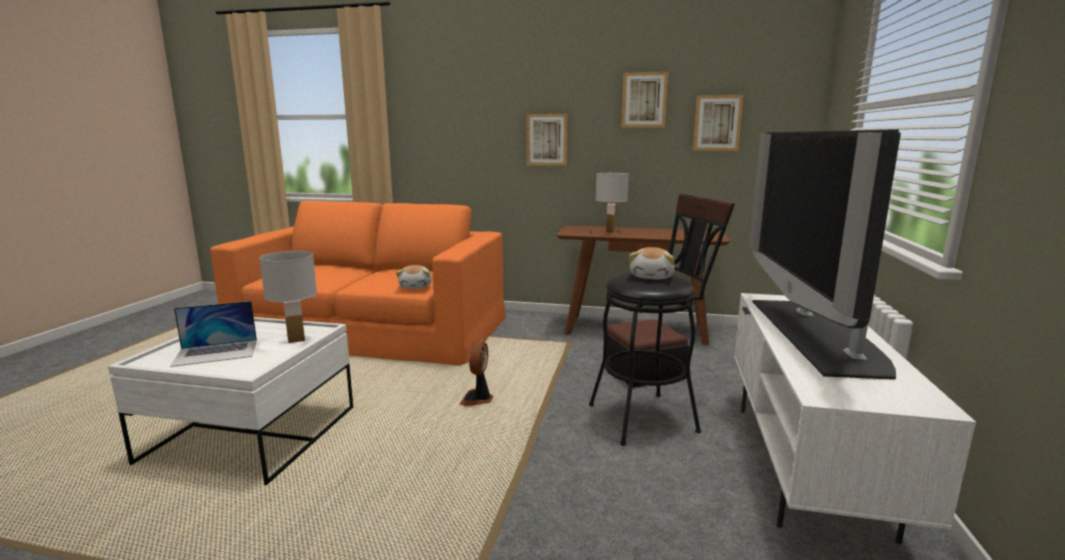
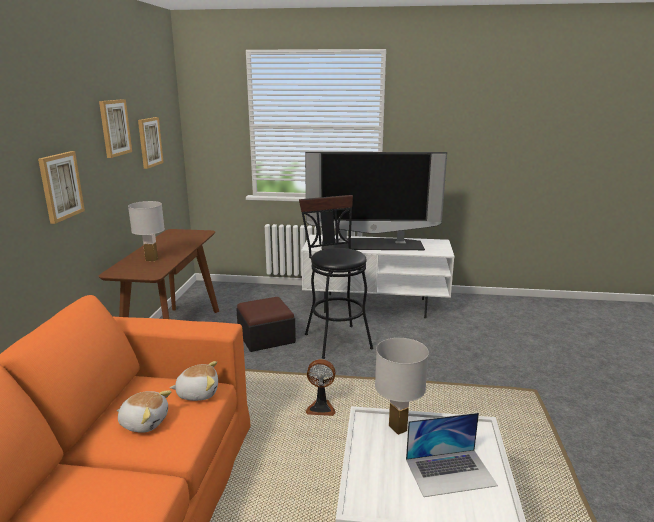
camera: 95 degrees left, 5 degrees up
(216, 352) = (450, 472): laptop -> laptop turned 105 degrees clockwise
(652, 277) = (336, 252): plush toy -> plush toy (144, 422)

